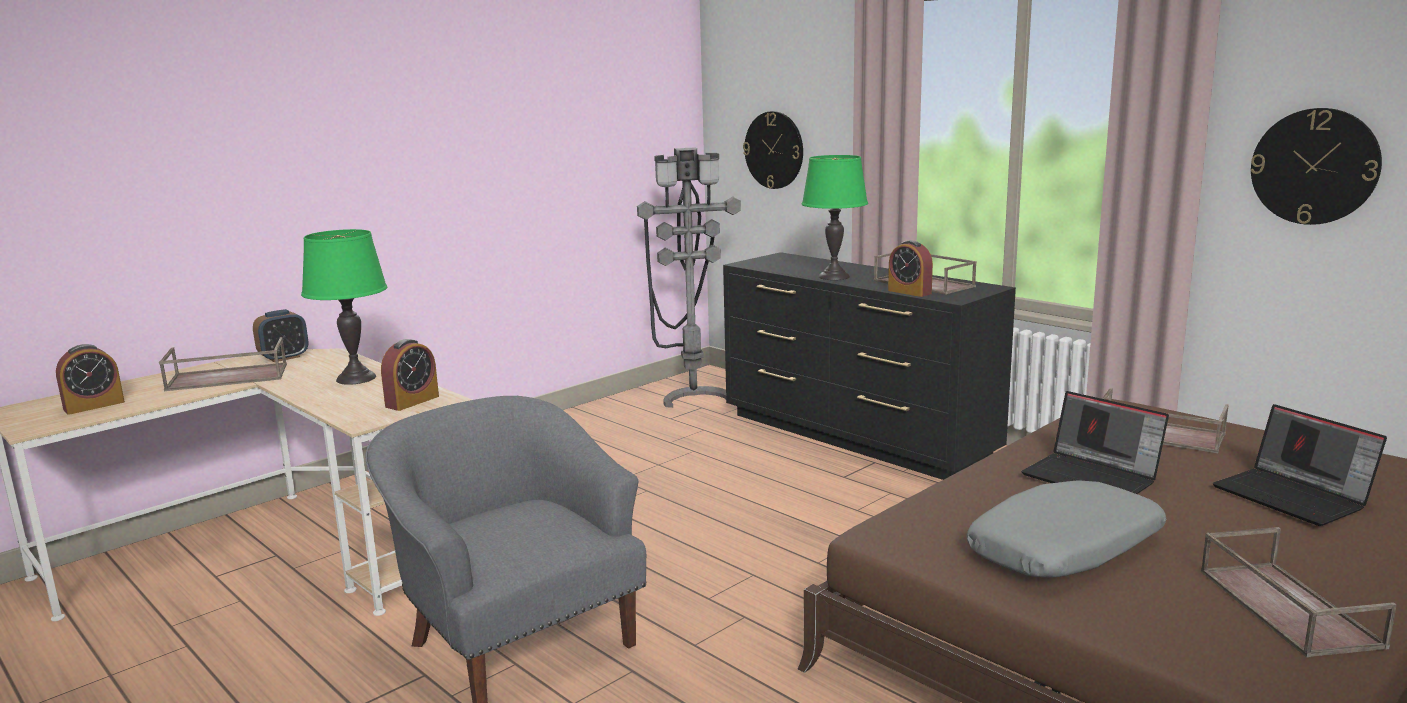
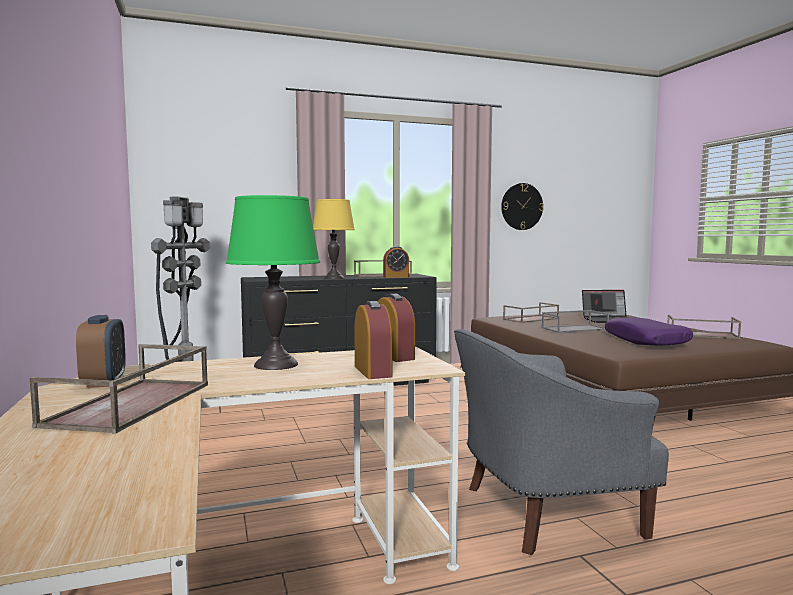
camera: 65 degrees left, 10 degrees down
(94, 406) = (88, 476): alarm clock -> alarm clock (372, 371)
(774, 150) = (213, 207): wall clock -> none
(834, 277) = (334, 278): green table lamp -> yellow table lamp
(1066, 549) = (646, 341): grey pillow -> purple pillow
(1093, 477) = (574, 328): laptop -> grey tray

